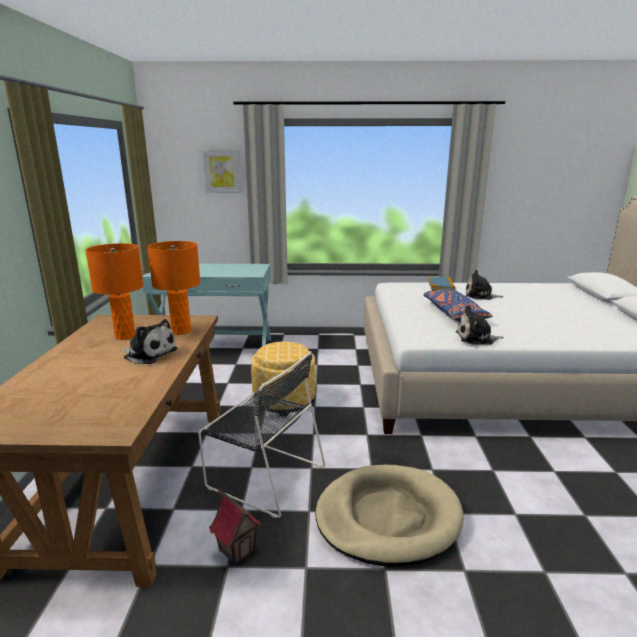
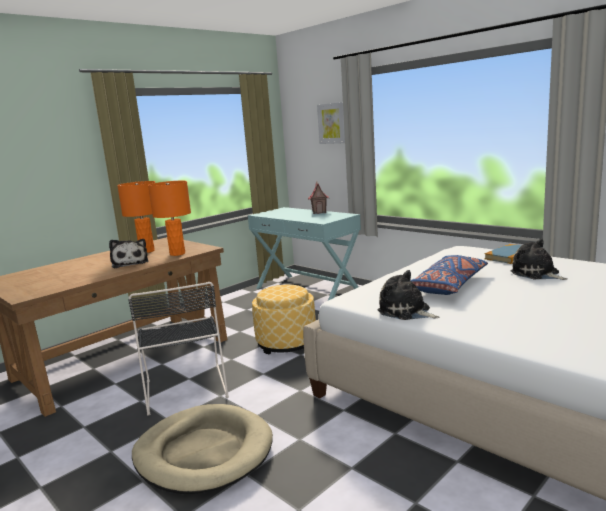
camera: 45 degrees right, 5 degrees down
(237, 550) = (101, 421): toy house -> toy house (319, 212)

